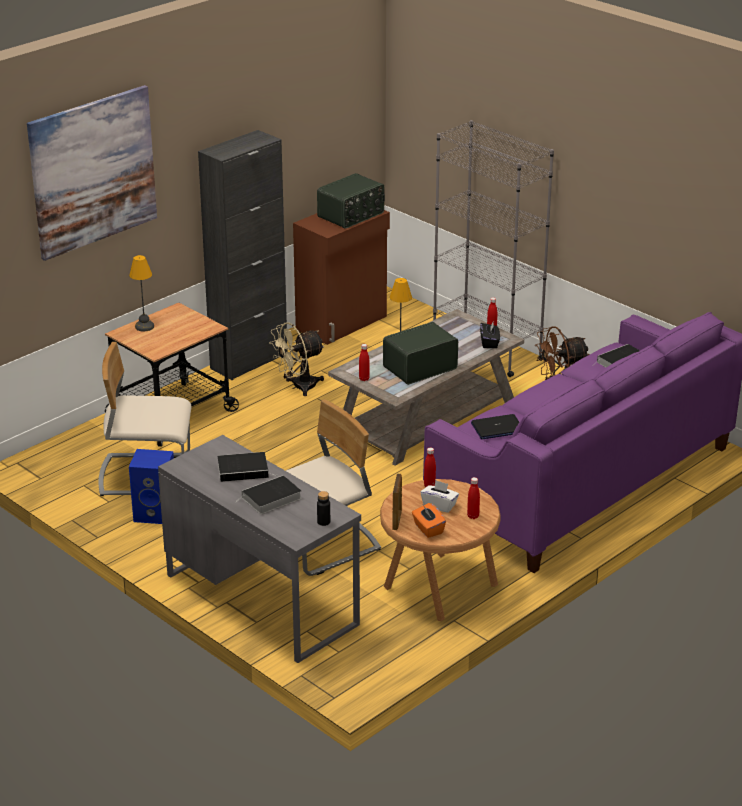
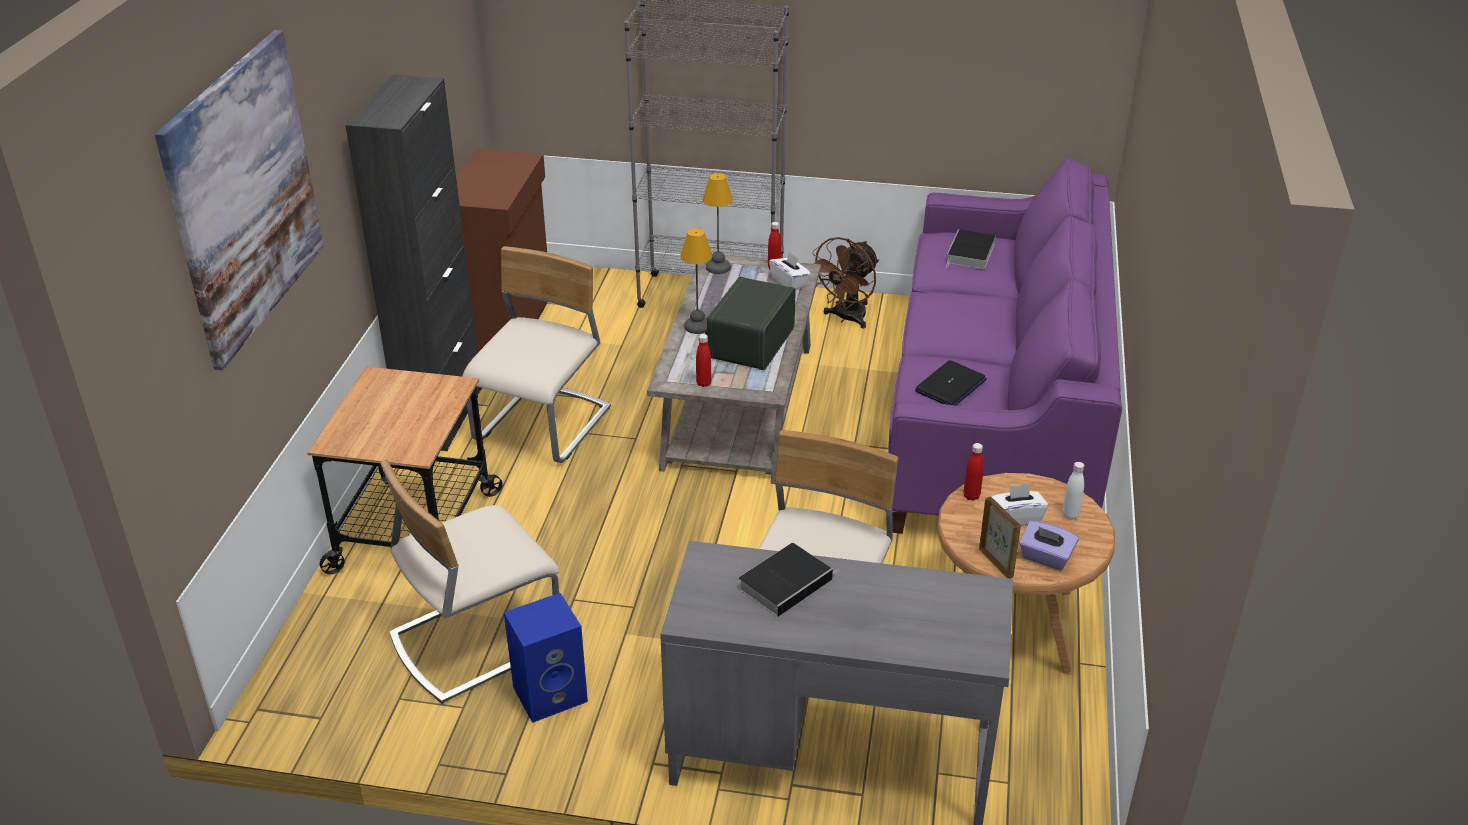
camera: 35 degrees left, 5 degrees up
(144, 327) = (357, 420): table lamp -> table lamp (718, 268)
(270, 499) = (875, 612): book -> none
(298, 387) = (544, 427): beige fan -> beige chair
(323, 522) = (985, 613): black bottle -> none
(351, 215) = (501, 171): radio -> none
(428, 529) = (1045, 558): orange tissue box -> purple tissue box
(473, 516) = (1070, 515): red bottle -> white bottle
(489, 343) = (789, 282): black tissue box -> white tissue box

